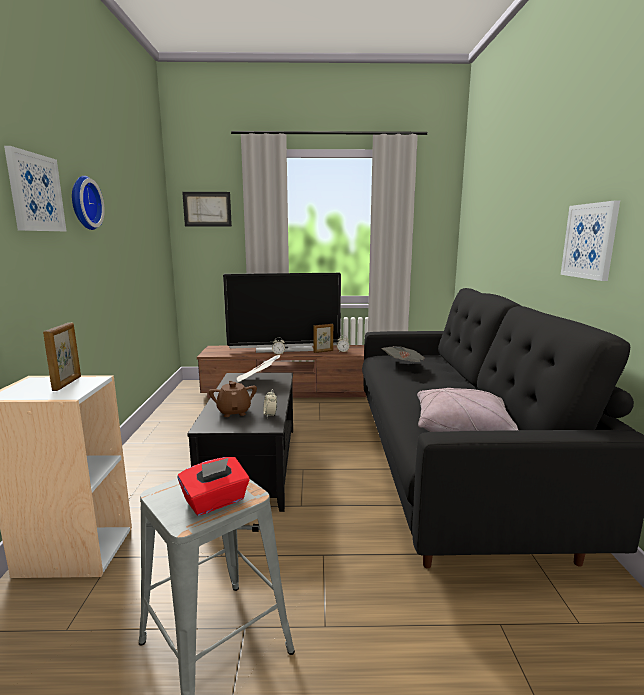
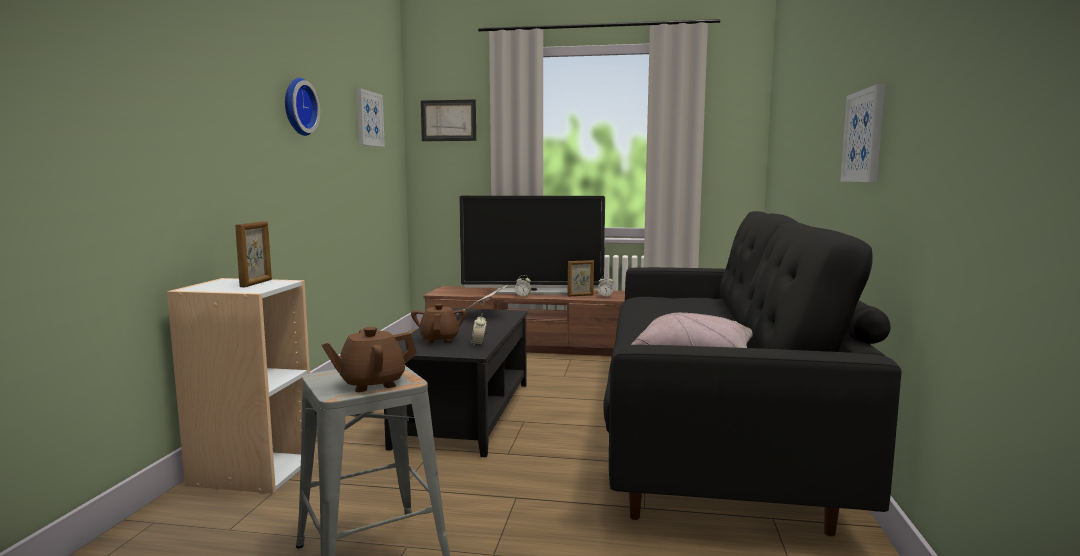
camera: 10 degrees right, 5 degrees down
(35, 192) = (246, 93): picture -> picture (369, 119)
(215, 501) = (371, 383): red tissue box -> brown teapot
(404, 366) = (665, 306): newspaper -> none

